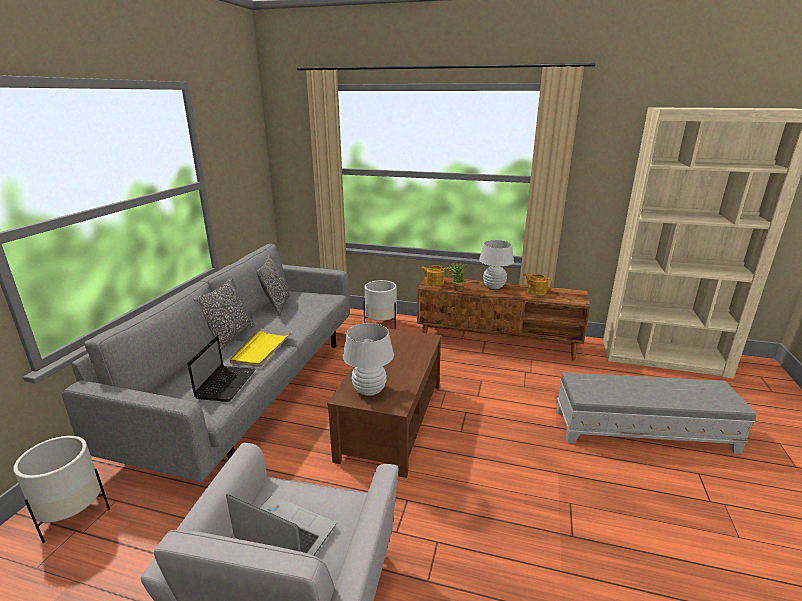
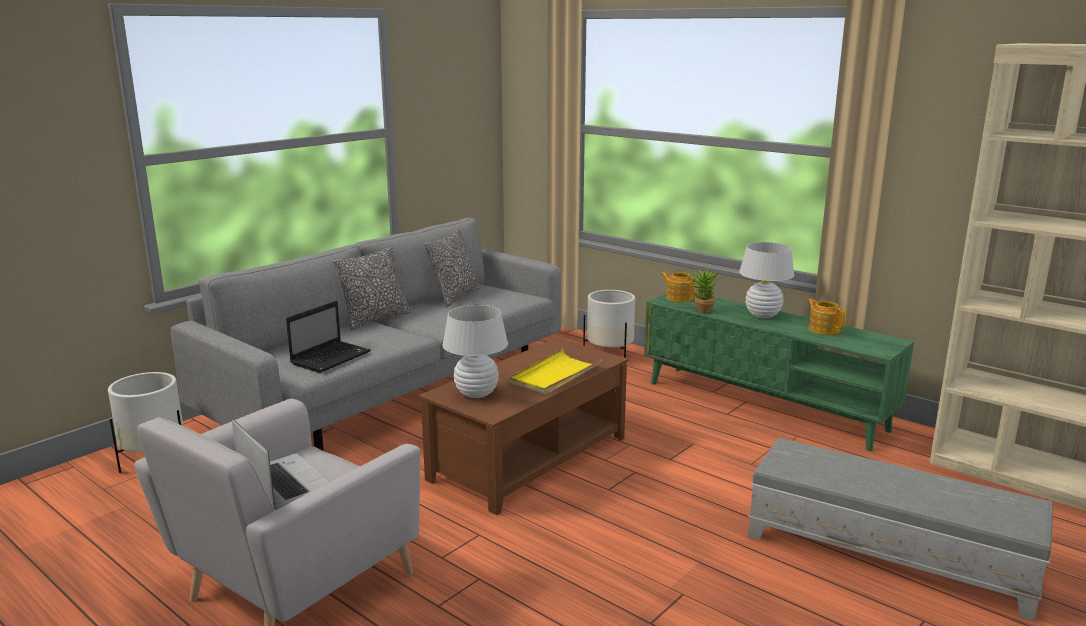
camera: 25 degrees right, 5 degrees down
(261, 350) = (395, 335): yellow tray -> yellow tray (554, 375)
(497, 342) = (764, 405): brown tv stand -> green tv stand

